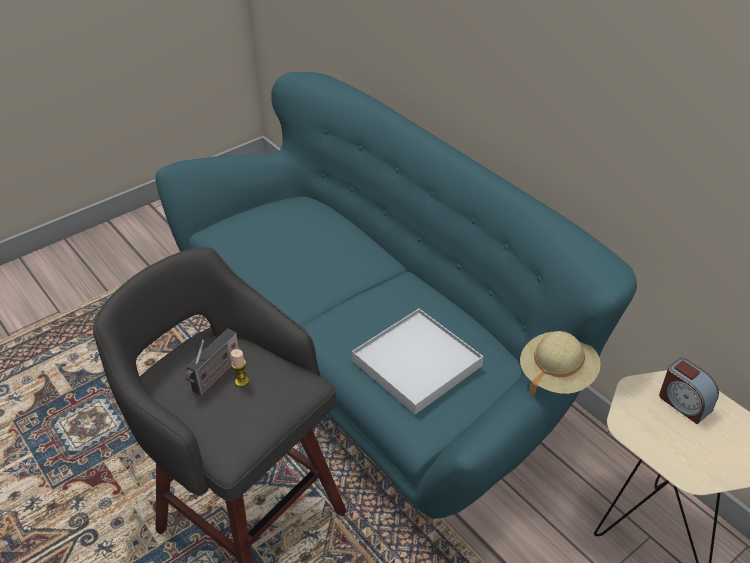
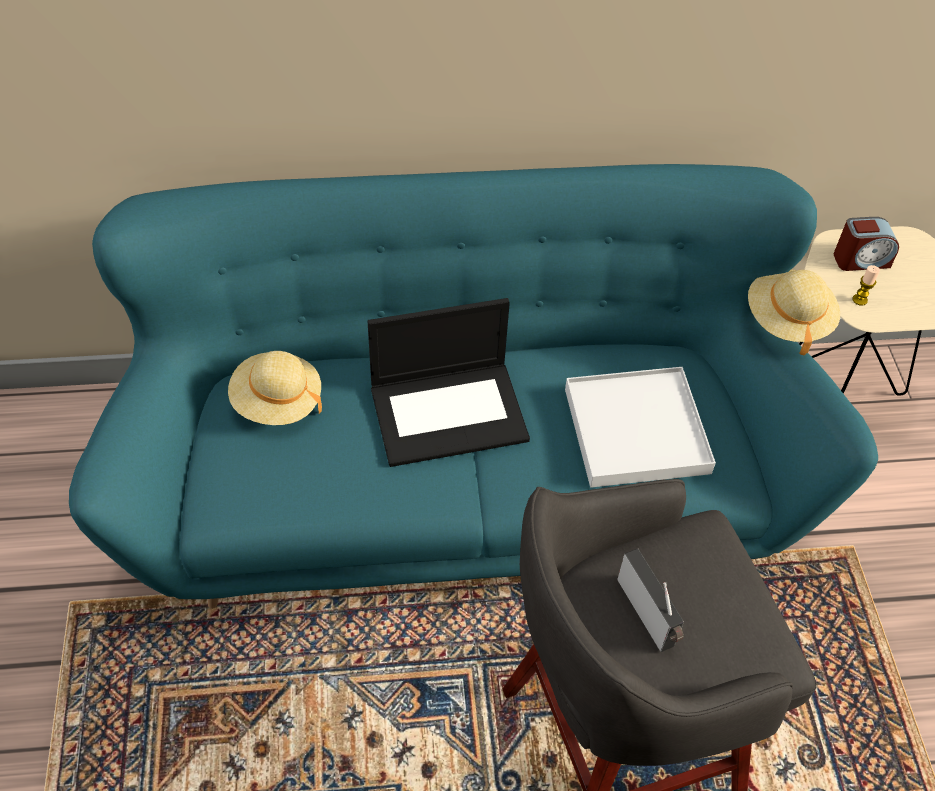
camera: 60 degrees left, 10 degrees up
(241, 381) = (675, 591): candle -> candle (859, 300)
(302, 217) = (277, 402): none -> beige hat
(355, 279) = (450, 412): none -> laptop

